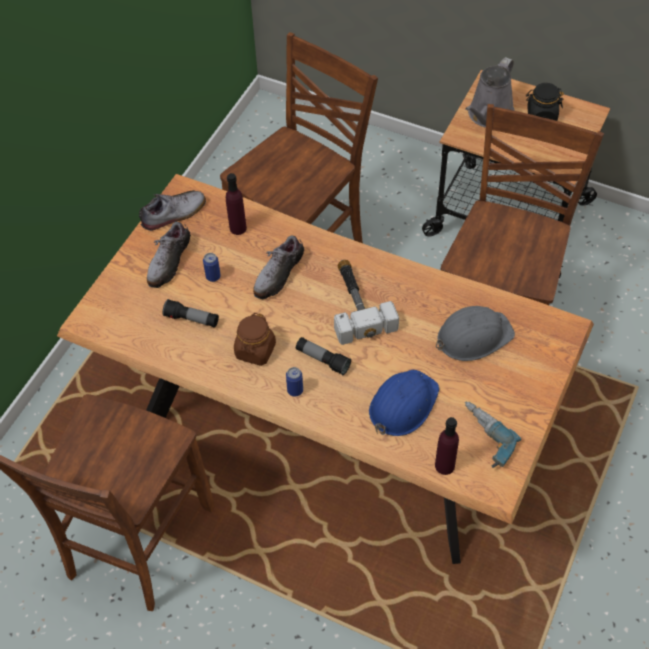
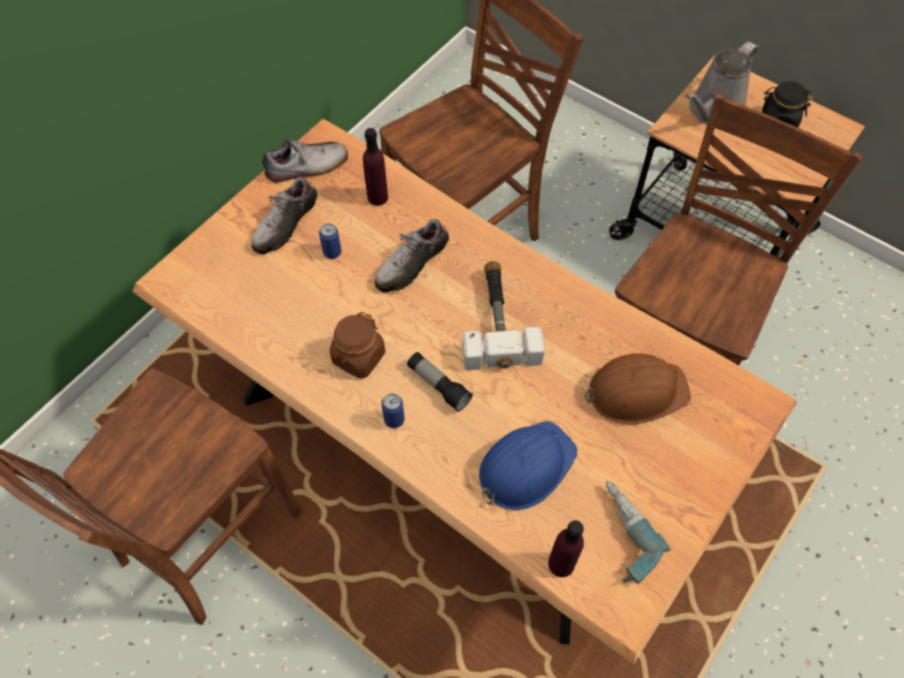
camera: 10 degrees right, 5 degrees up
(192, 319) = (292, 302): flashlight -> none
(473, 336) = (636, 391): grey hard hat -> brown hard hat

